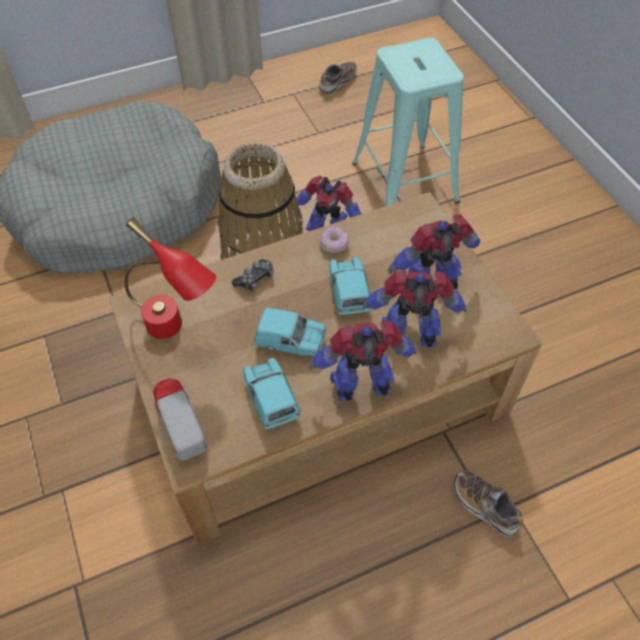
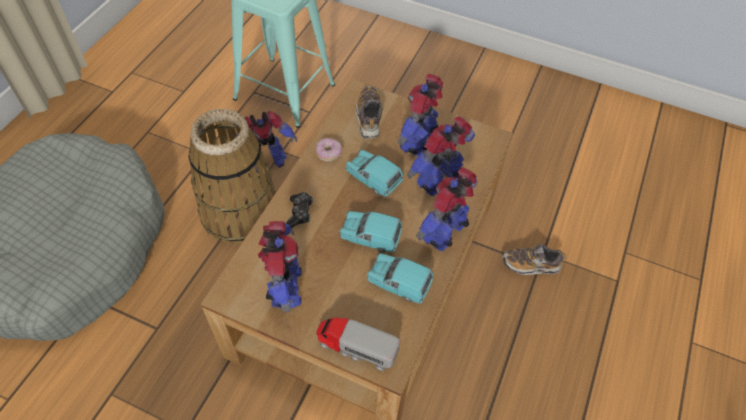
camera: 45 degrees left, 0 degrees up
(178, 331) = (285, 288): red table lamp -> toy robot
(291, 342) = (370, 237): turquoise toy car -> turquoise toy car turned 135 degrees counterclockwise
(337, 82) = (160, 45): shoe -> shoe (369, 118)

